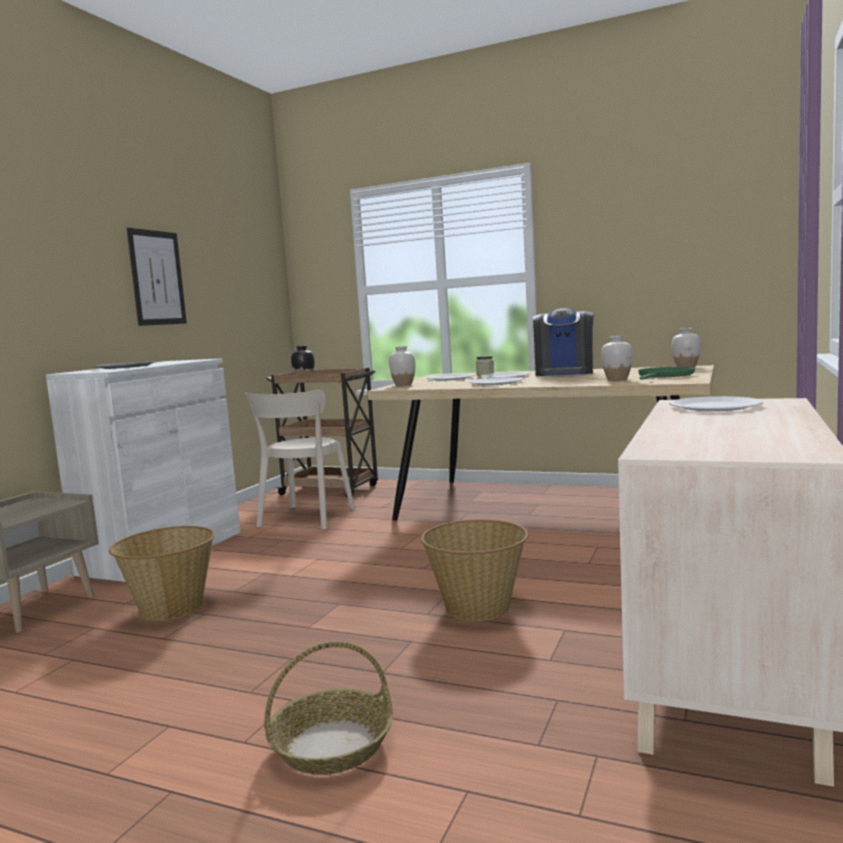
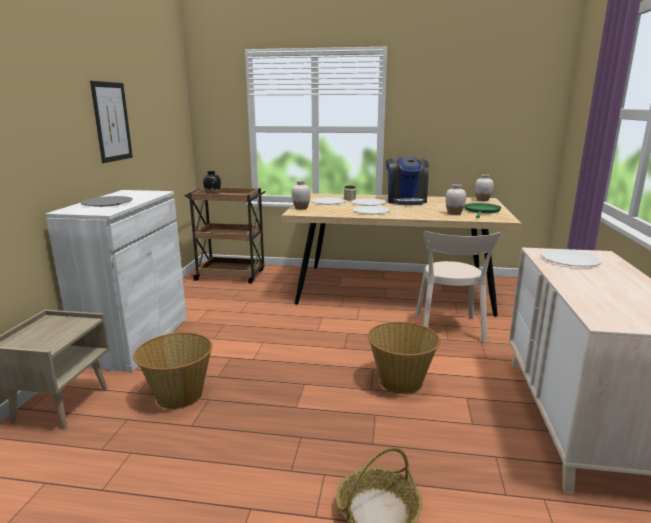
camera: 15 degrees left, 10 degrees up
(305, 519) = (229, 304): beige chair -> beige chair (449, 330)

